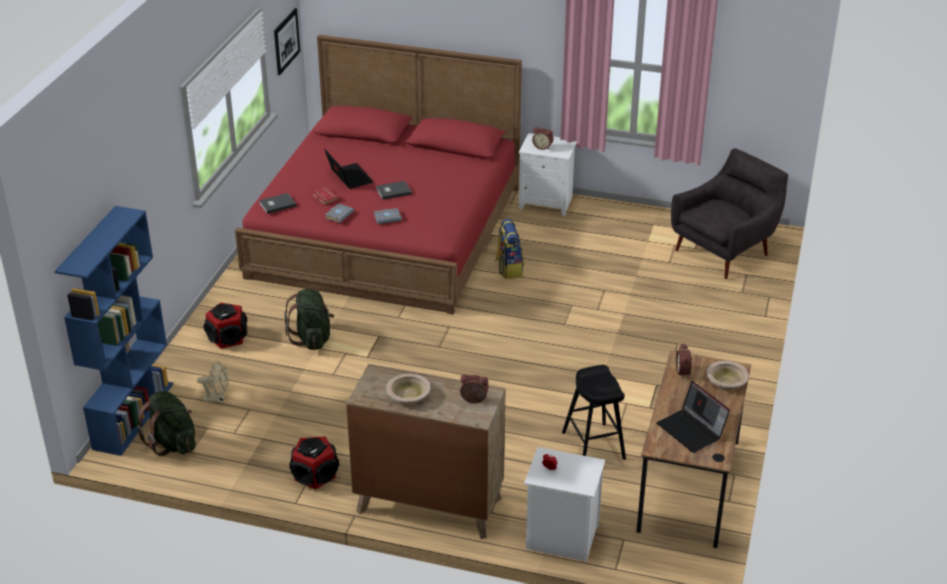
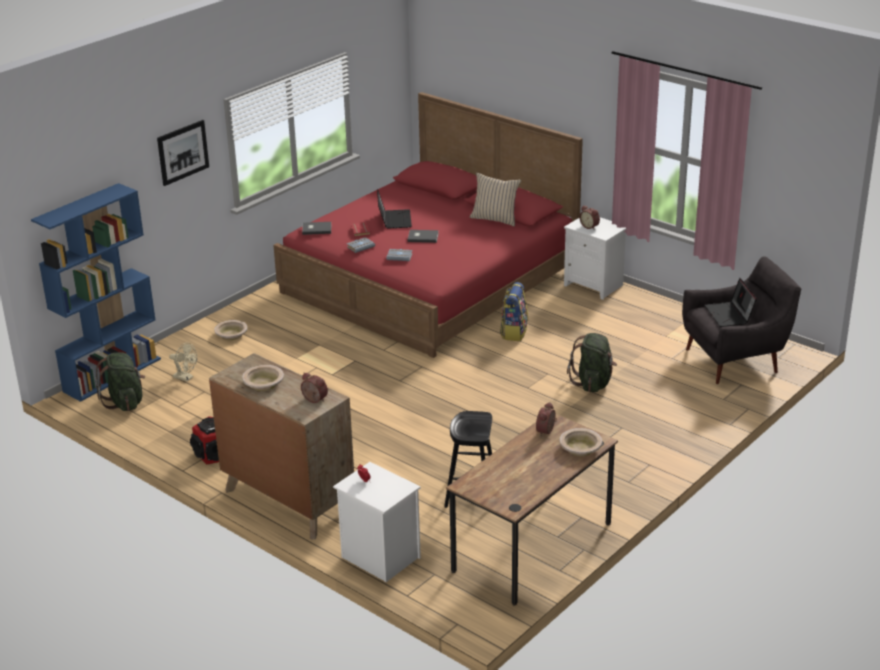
camera: 25 degrees right, 5 degrees down
(228, 338) = (231, 334): speaker -> beige bowl
(286, 41) = (385, 92): picture -> picture (183, 152)
(312, 338) = (298, 350): green backpack -> green backpack (593, 383)
(447, 156) = (495, 219): none -> beige pillow
(692, 430) = (510, 480): laptop -> laptop (729, 315)

